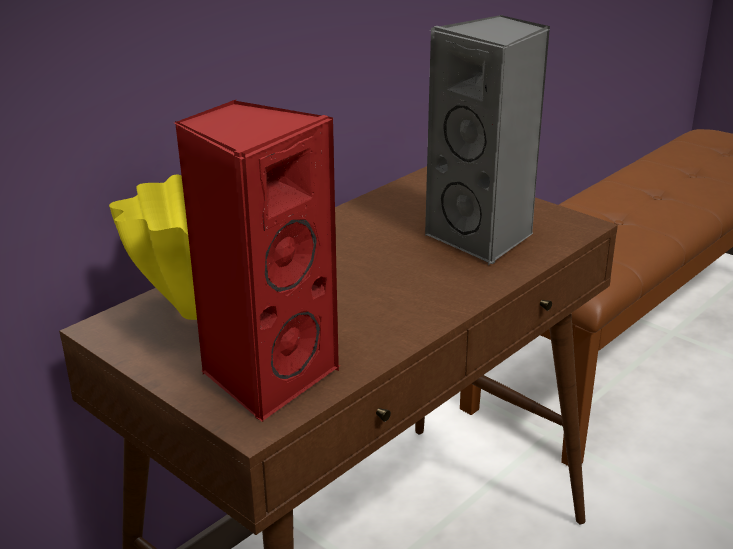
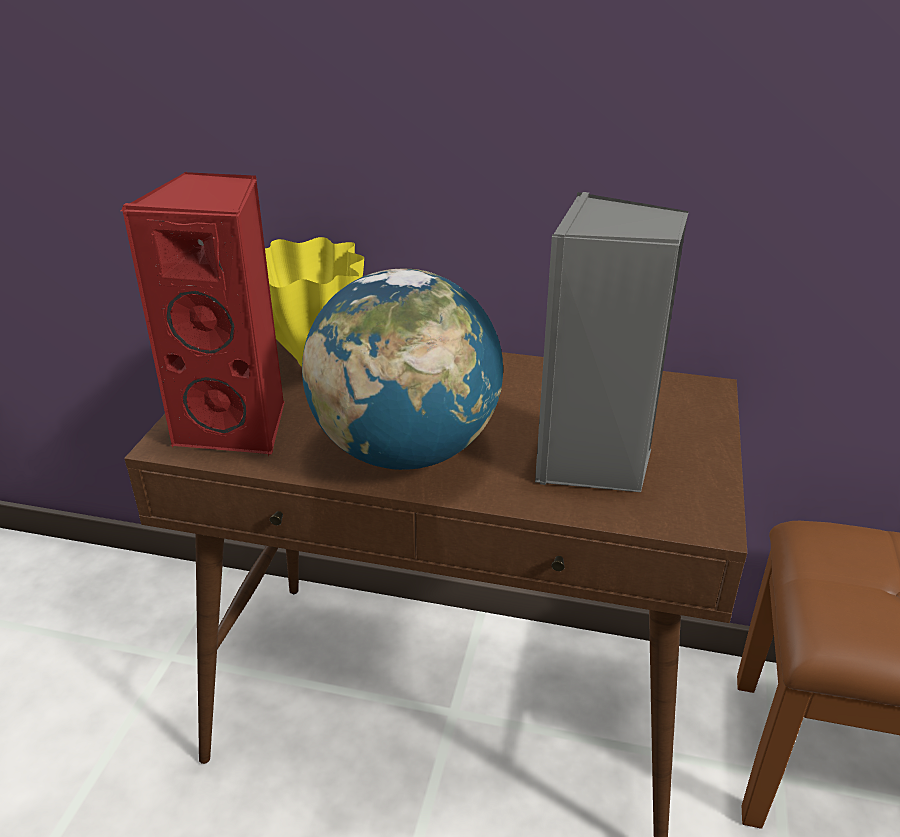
camera: 60 degrees right, 5 degrees up
(396, 303) = (406, 450): none -> globe

